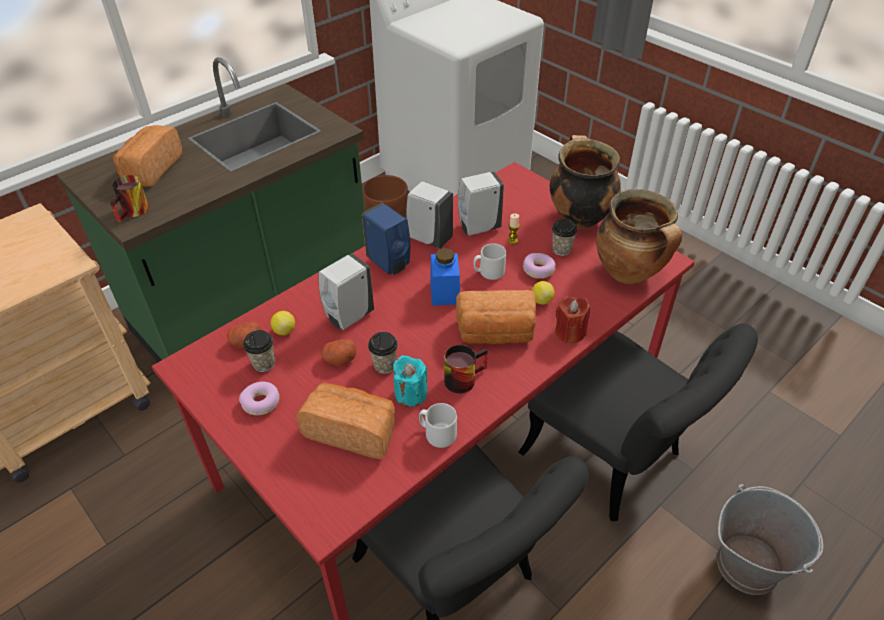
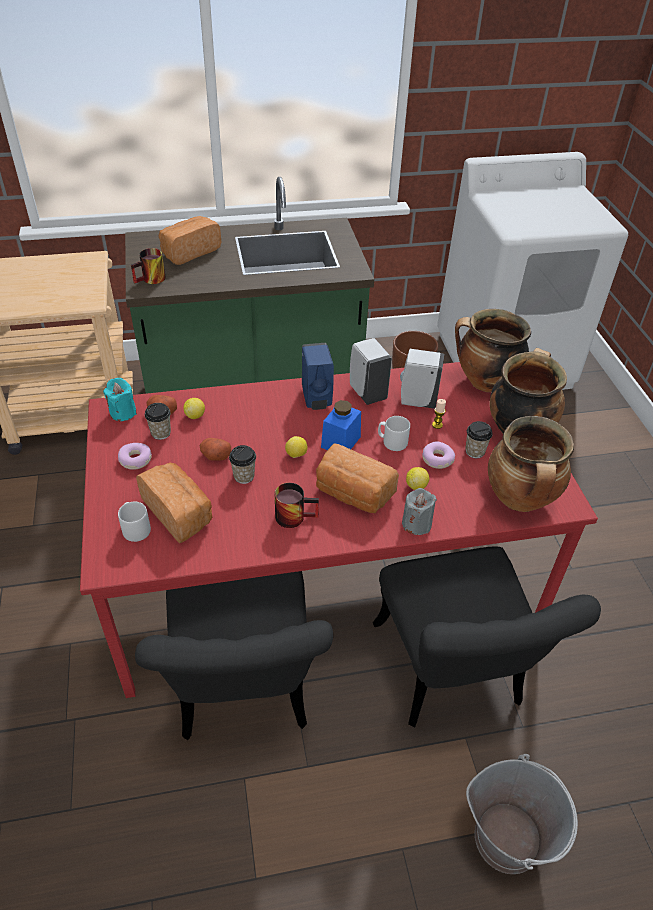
camera: 30 degrees right, 0 degrees up
(348, 317) = (249, 427): white soap dispenser -> none
(410, 394) = (244, 507): turquoise candle -> turquoise candle (123, 412)
(415, 322) = (296, 455): none -> lemon
(437, 434) = (237, 547): grey mug -> grey mug (135, 528)
(519, 189) = (484, 383): none -> cooking pot
(570, 332) = (416, 524): red candle -> grey candle

